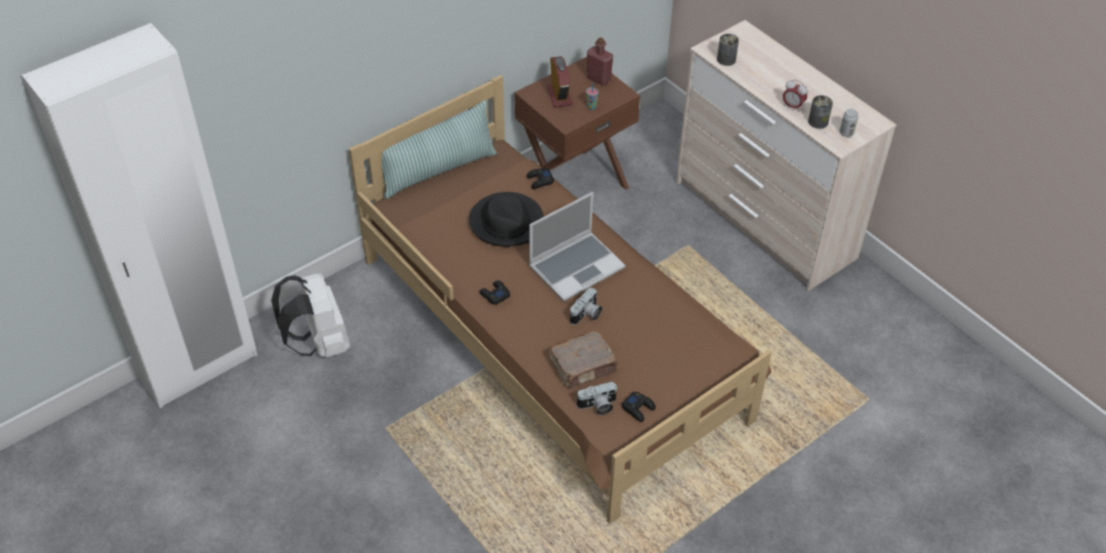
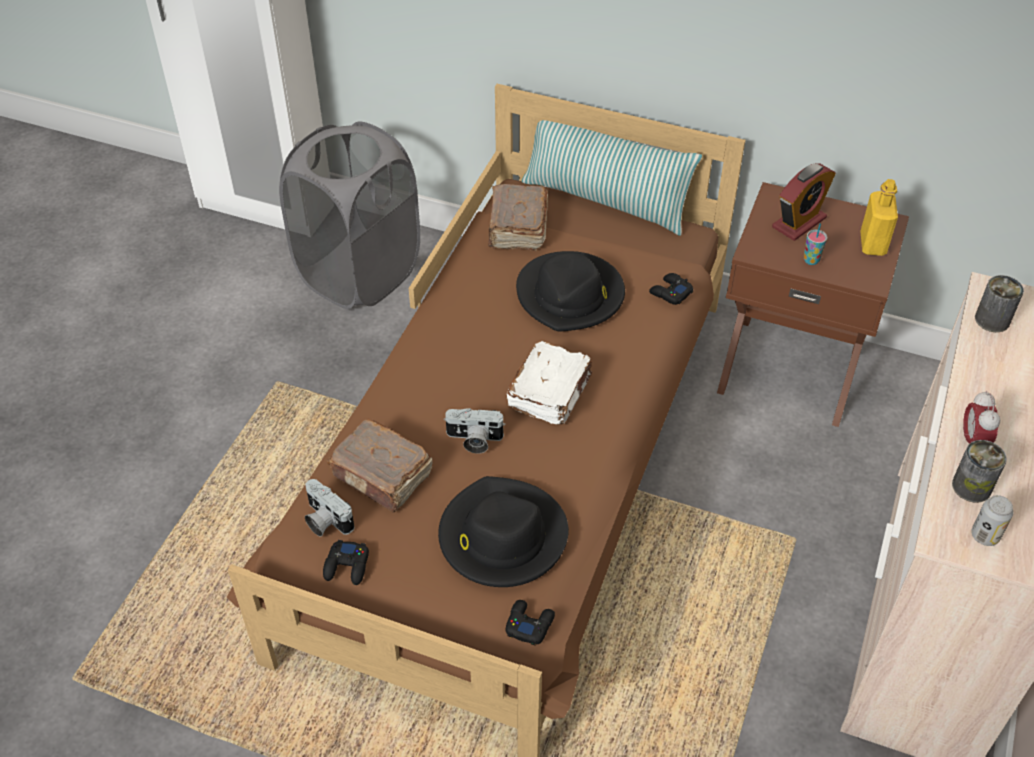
camera: 60 degrees right, 0 degrees up
(320, 343) = (359, 274): white backpack -> grey laundry basket
(428, 220) = (517, 229): none -> brown book
(494, 295) = (442, 338): black game controller -> black game controller (529, 624)
(576, 266) = (551, 393): laptop -> white book
(598, 79) = (872, 244): red bottle -> yellow bottle
(664, 333) = (502, 537): none -> black hat

